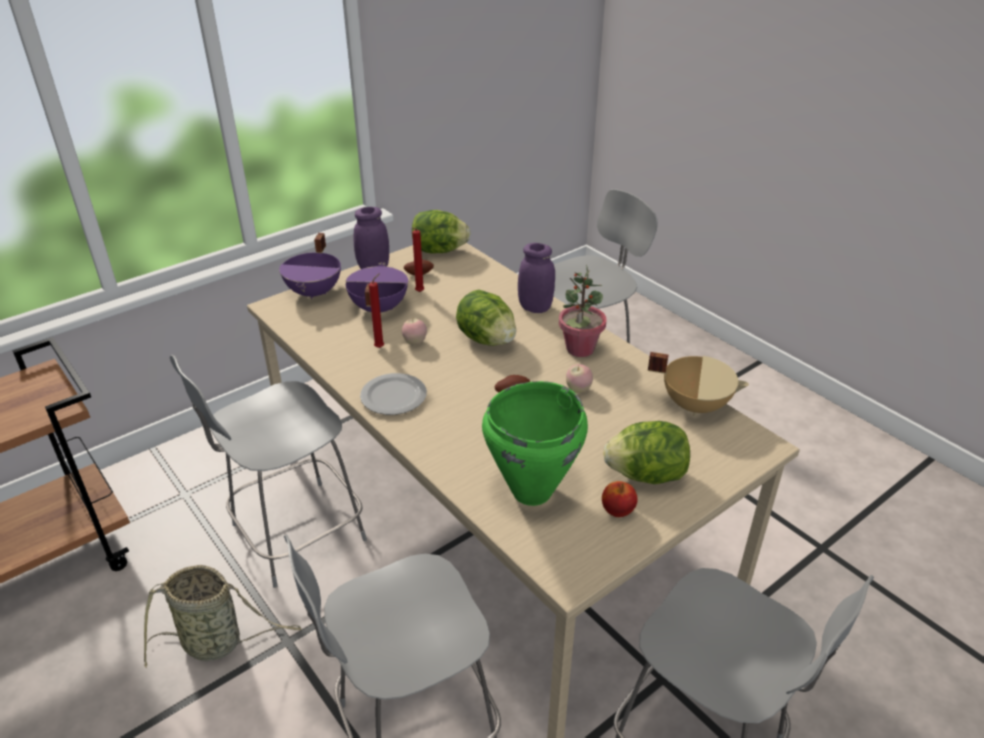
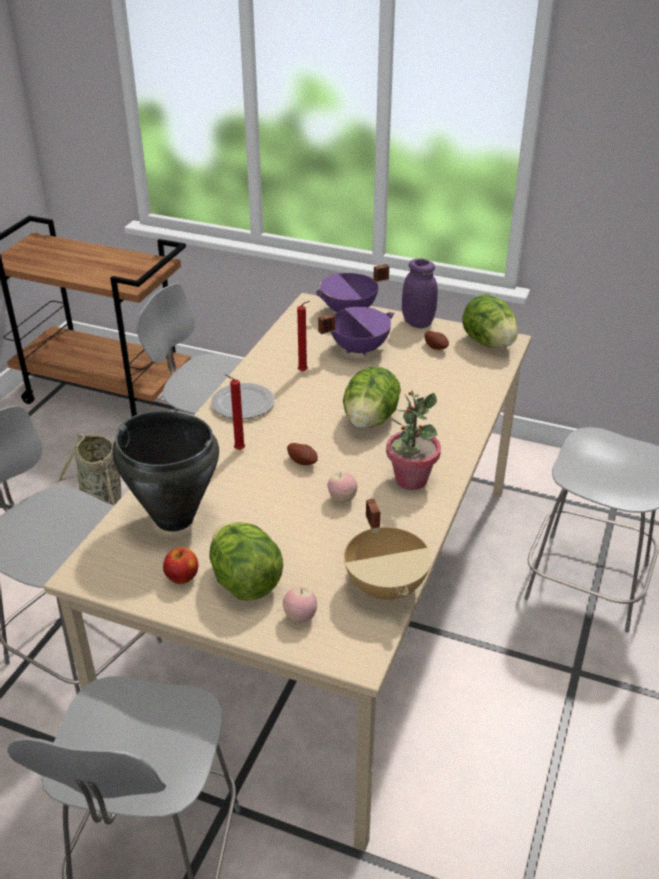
camera: 60 degrees right, 0 degrees up
(415, 342) = (327, 385): apple -> apple (300, 617)
(419, 292) = (405, 358): red candle -> red candle (237, 450)
(530, 491) = (174, 518): green cooking pot -> black cooking pot
(535, 307) = (453, 429): purple jar -> none

